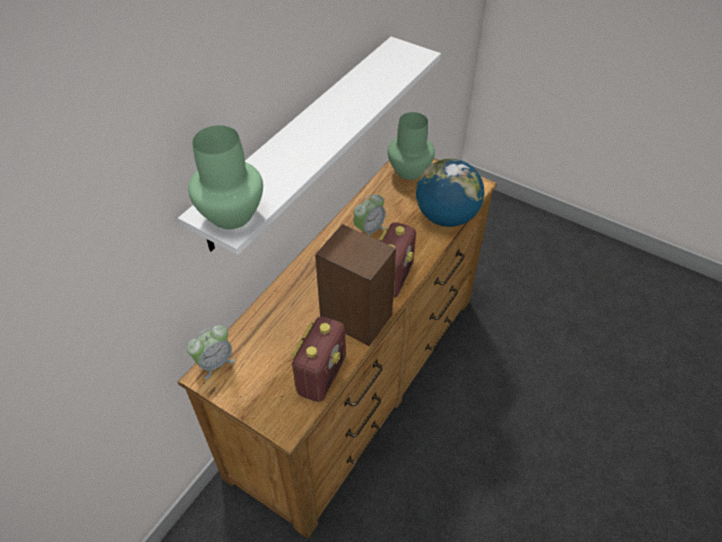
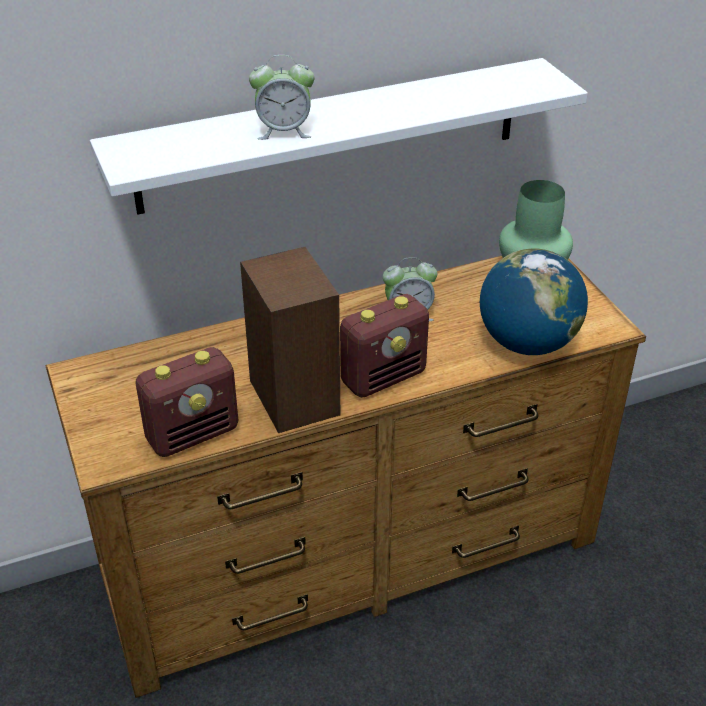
camera: 35 degrees right, 10 degrees down
(215, 363) = (98, 365): alarm clock -> alarm clock (284, 131)
(231, 214) = (143, 155): green vase -> none

